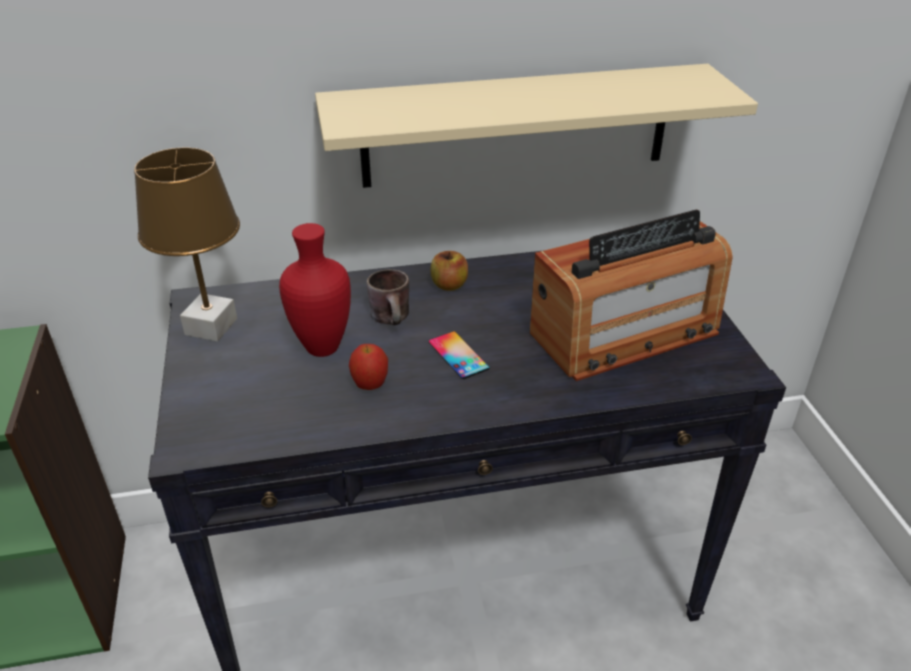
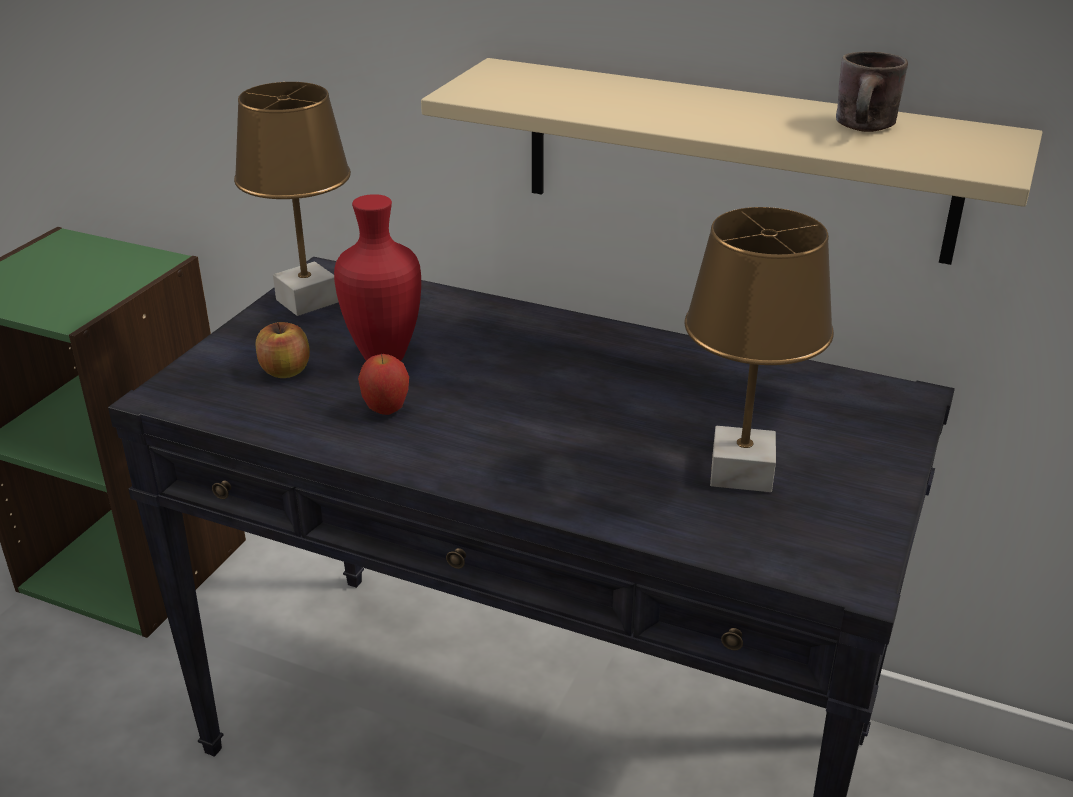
camera: 35 degrees right, 5 degrees down
(395, 319) = (490, 358): brown mug -> brown mug (869, 128)
(449, 285) = (592, 346): apple -> apple (285, 371)
(458, 355) = (512, 418): phone -> none
(624, 333) = (742, 472): radio -> brown table lamp

